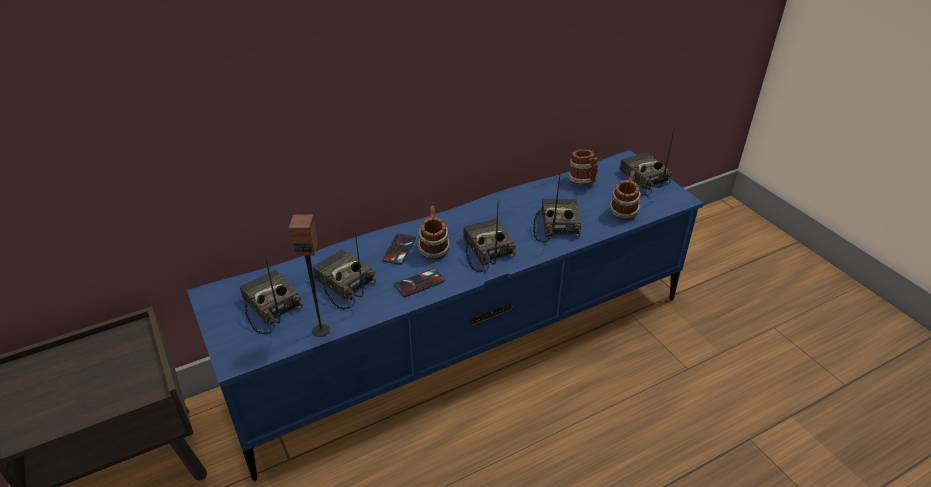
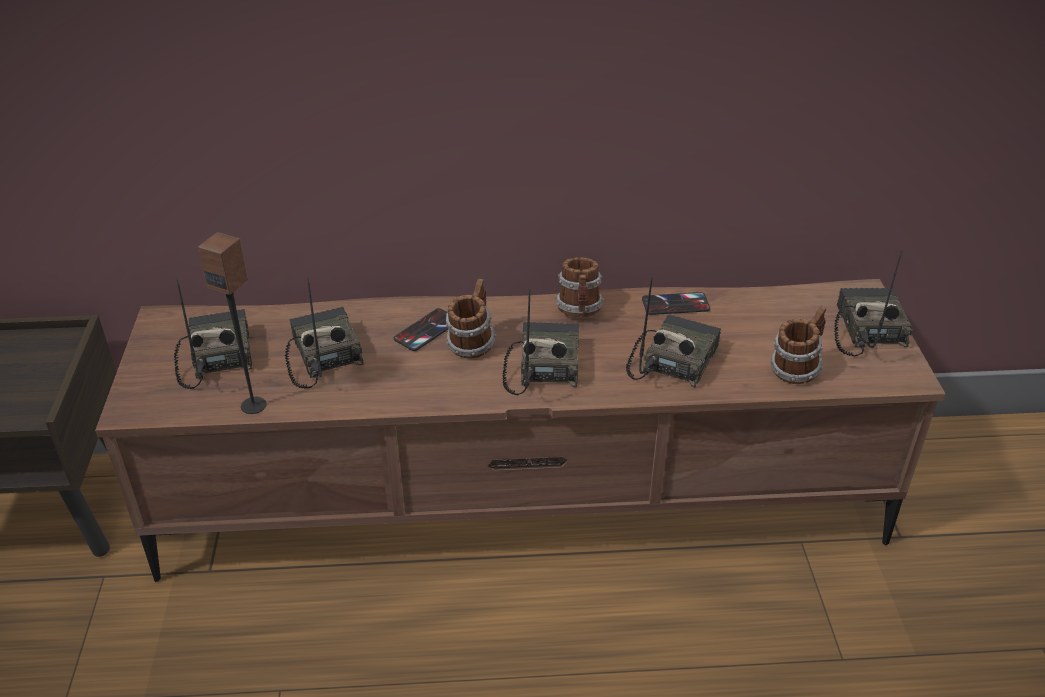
camera: 25 degrees right, 0 degrees up
(419, 283) = (419, 384): phone -> phone (675, 304)
(465, 343) = (524, 501): blue tv stand -> brown tv stand
(583, 182) = (763, 309): mug -> mug (579, 311)

